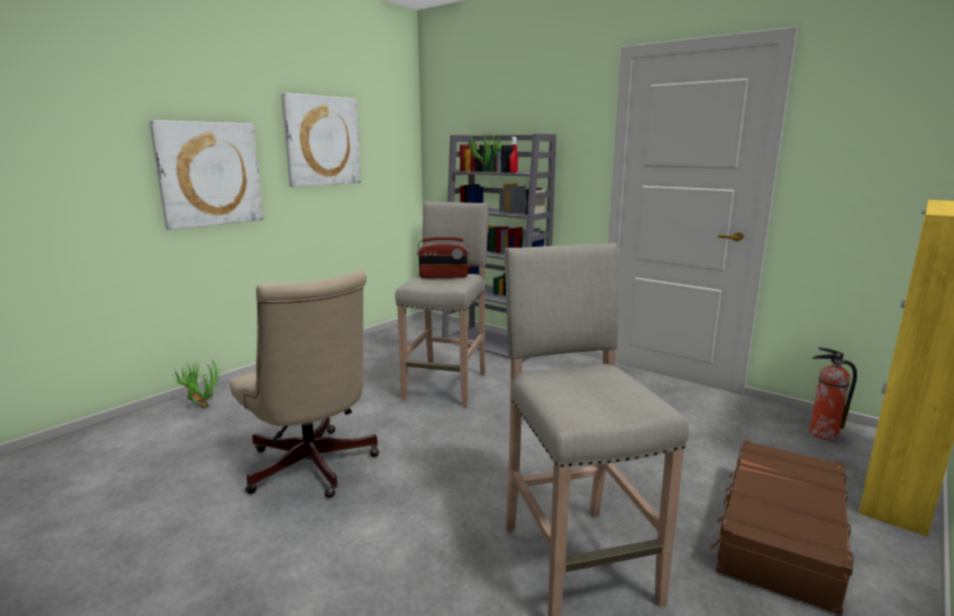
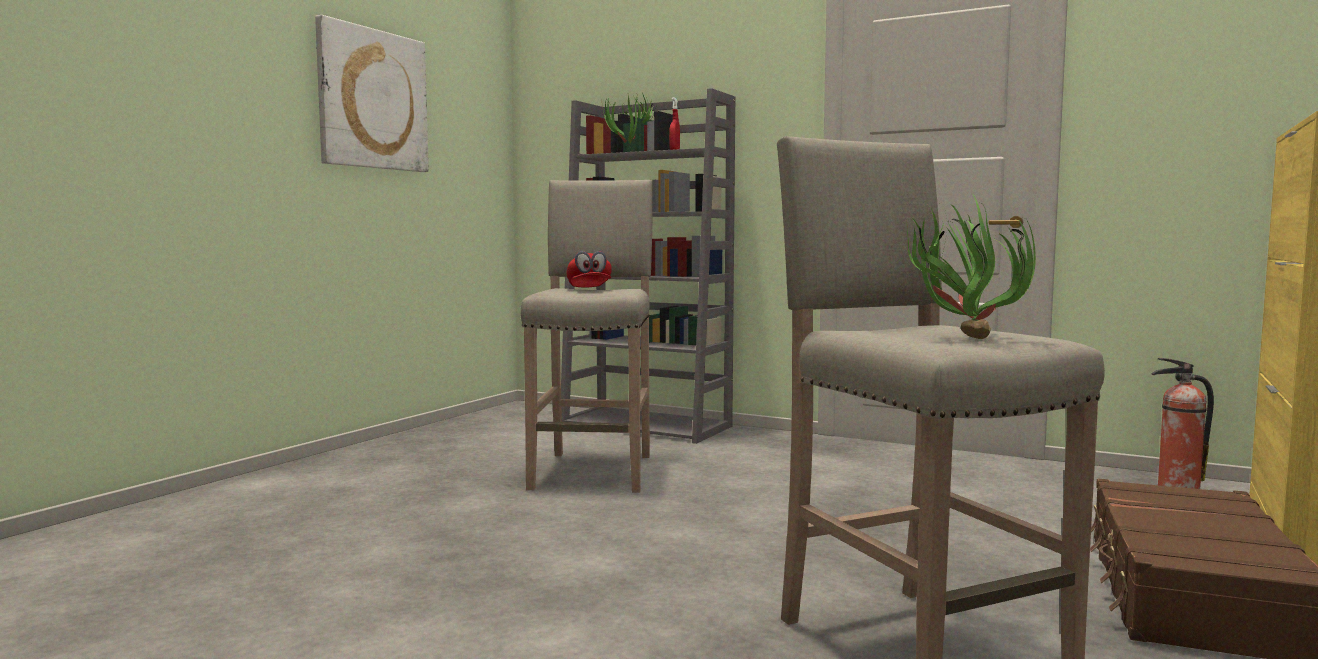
camera: 10 degrees left, 10 degrees down
(201, 405) = (167, 515): potted plant -> potted plant (959, 337)
(209, 174) = (198, 124): picture -> none
(312, 469) = (412, 577): beige office chair -> none
(443, 277) = (589, 289): radio -> red cap

